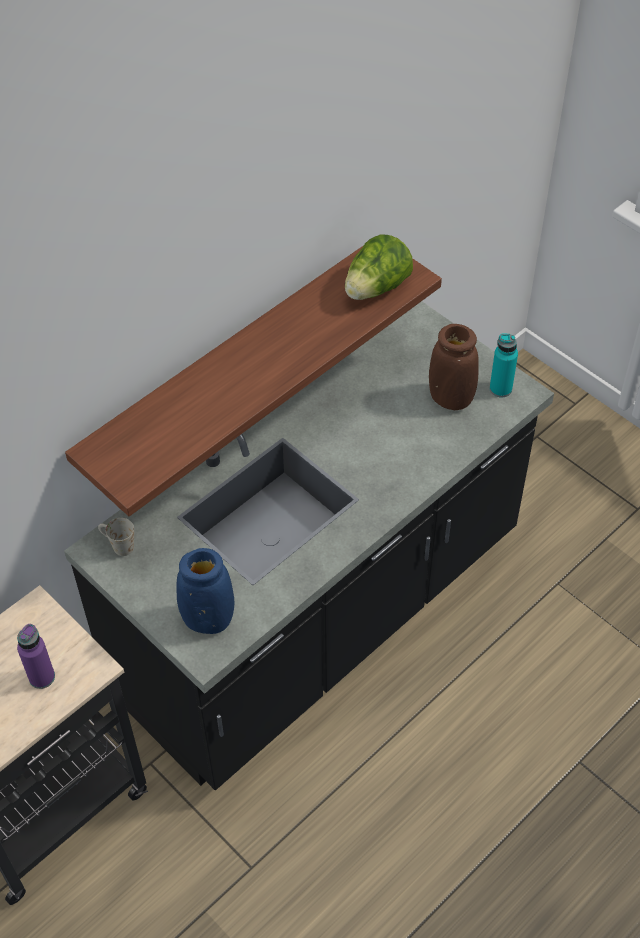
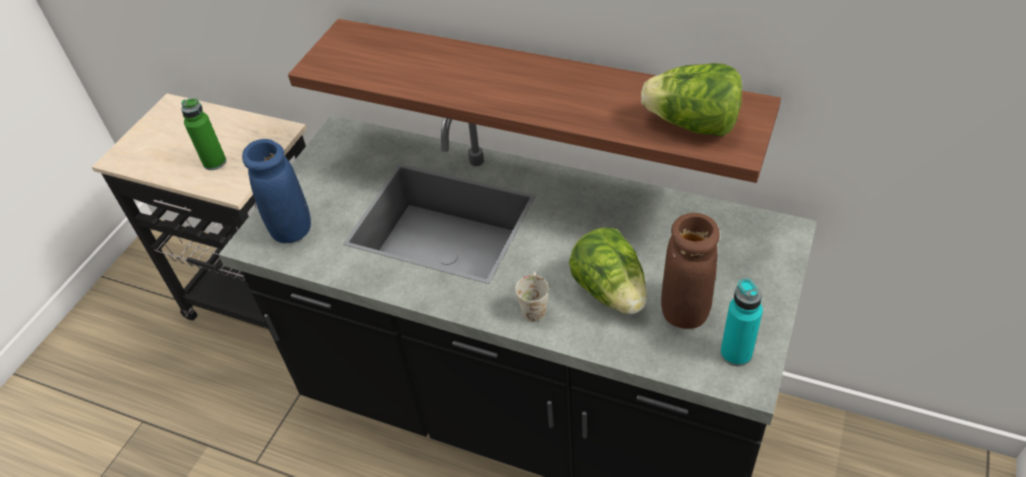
camera: 70 degrees right, 5 degrees down
(42, 677) = (215, 162): purple bottle -> green bottle
(117, 545) = (350, 141): white mug -> white mug (534, 306)
(410, 431) = (610, 291): none -> lettuce

